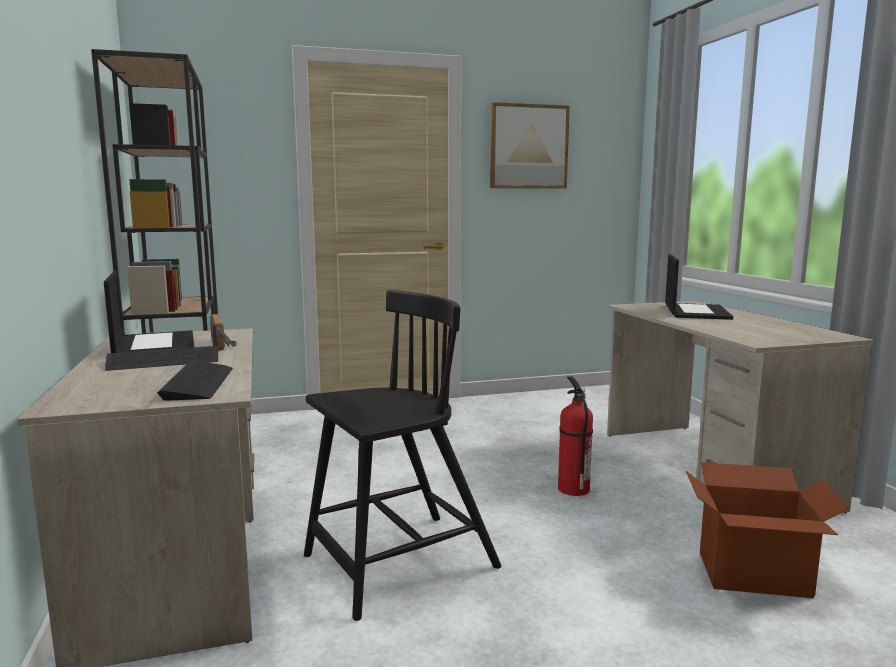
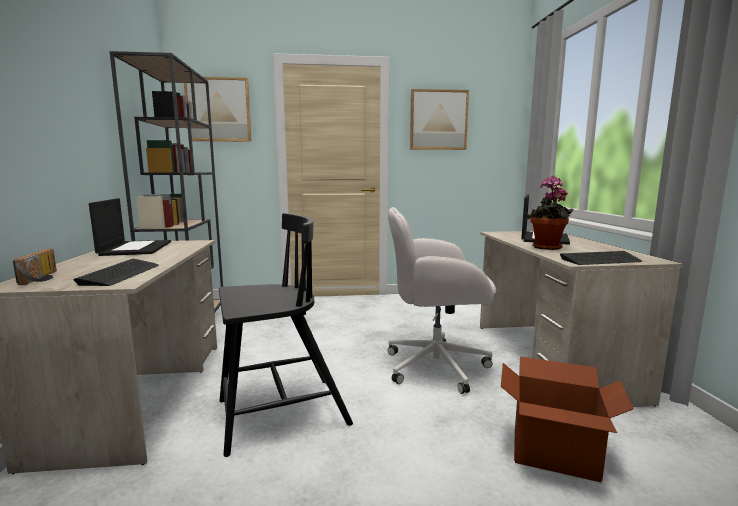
camera: 10 degrees right, 0 degrees up
(164, 361) = (124, 259): keyboard -> keyboard (600, 260)
(209, 128) = (218, 110): none -> picture
(224, 344) = (179, 249): radio -> radio (43, 278)
(572, 488) = (436, 366): fire extinguisher -> white office chair
(710, 325) = (547, 248): none -> potted plant

